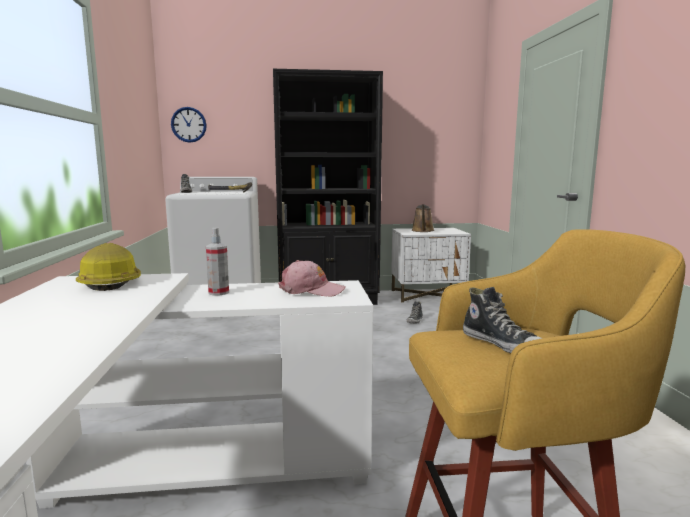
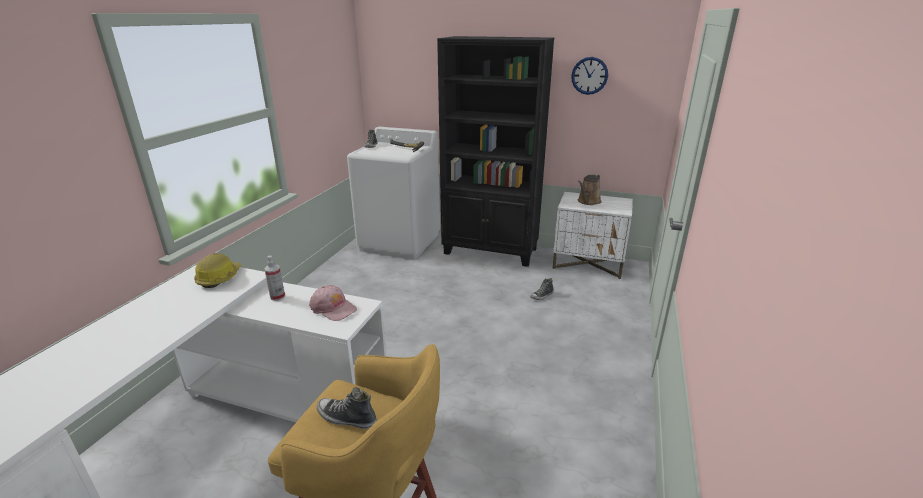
camera: 25 degrees right, 15 degrees up
(188, 124) = (383, 78): wall clock -> wall clock (589, 75)
(503, 344) = (346, 418): shoe -> shoe turned 120 degrees clockwise

